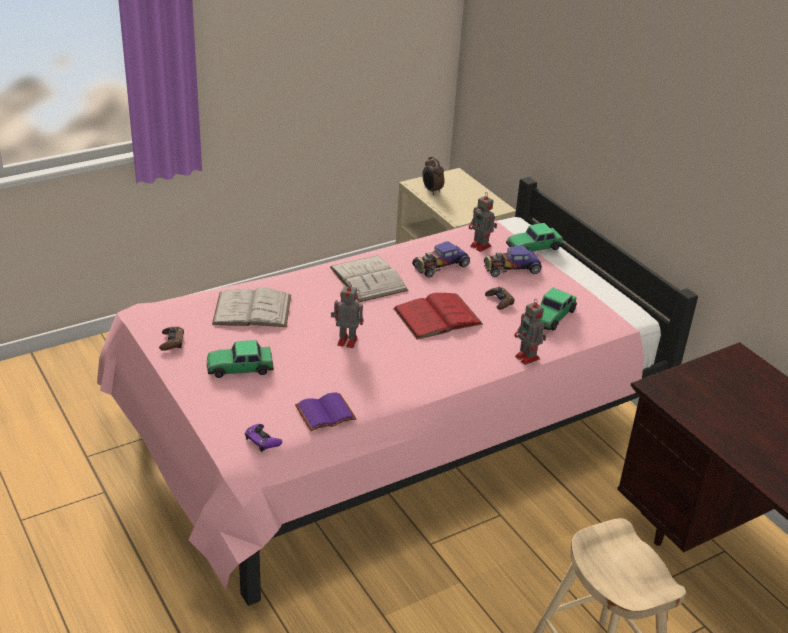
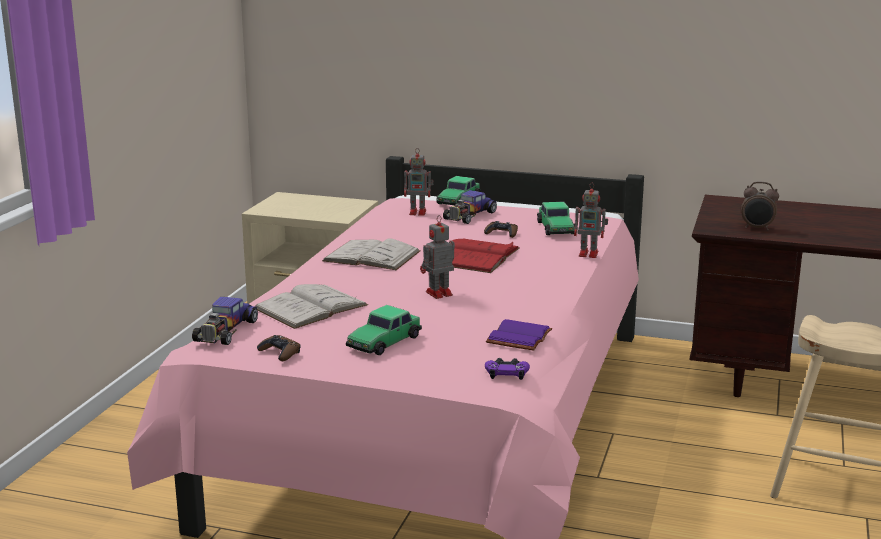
camera: 40 degrees left, 15 degrees down
(431, 191) = (283, 210): alarm clock -> alarm clock (757, 228)
(440, 265) = (412, 231): toy car -> toy car (225, 331)

